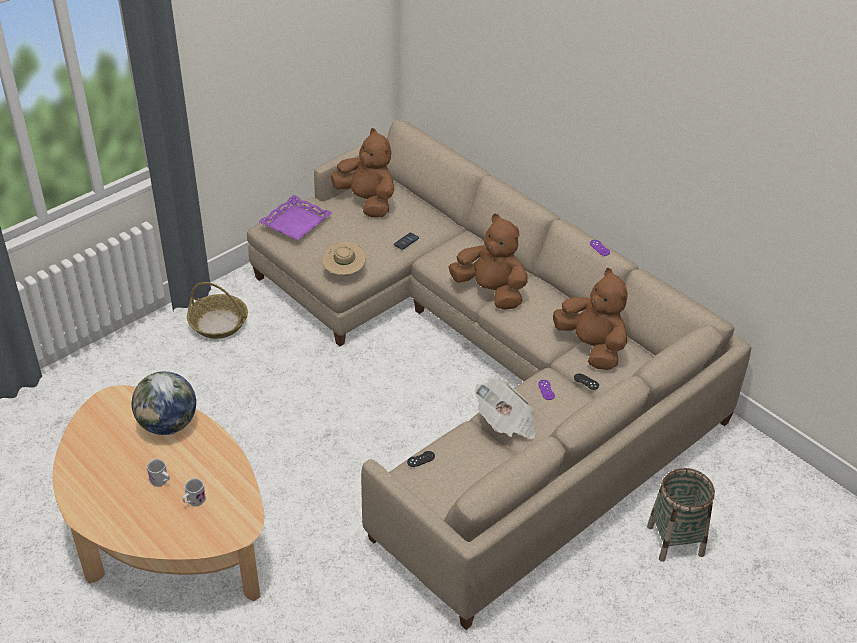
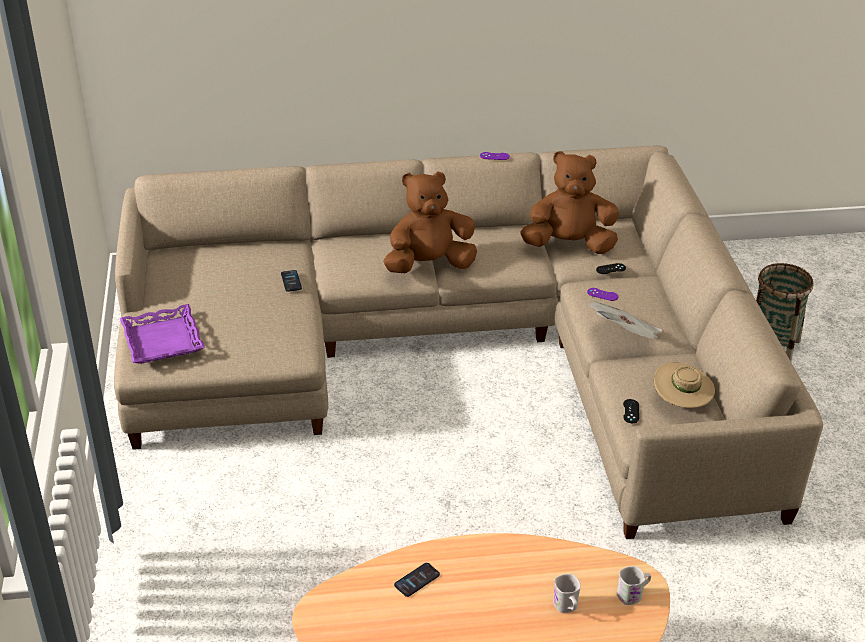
camera: 55 degrees left, 5 degrees down
(161, 481) = (510, 623): white mug -> white mug (633, 594)
(168, 425) = (417, 580): globe -> phone
(219, 323) = (175, 513): basket -> none
(344, 272) = (288, 343): beige hat -> beige hat (681, 403)
(367, 202) = (194, 277): brown plush toy -> none

